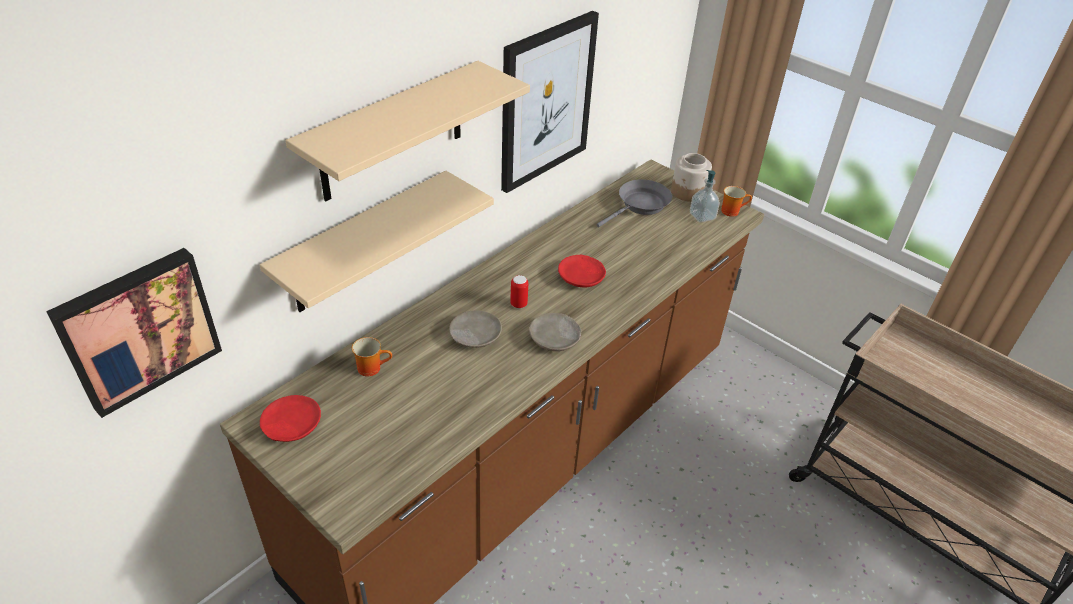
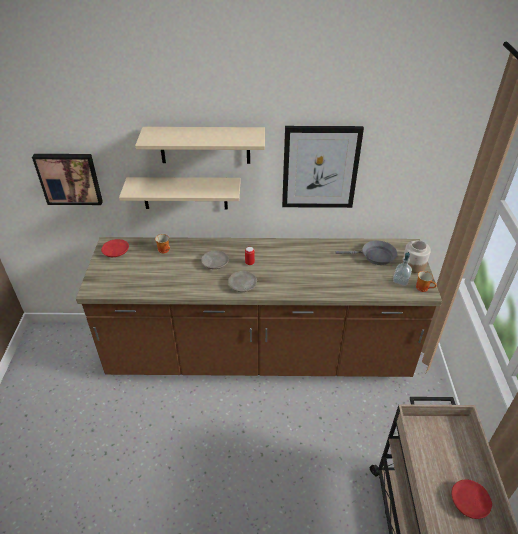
camera: 50 degrees right, 0 degrees up
(581, 277) = (293, 269): red plate -> red plate (469, 502)

